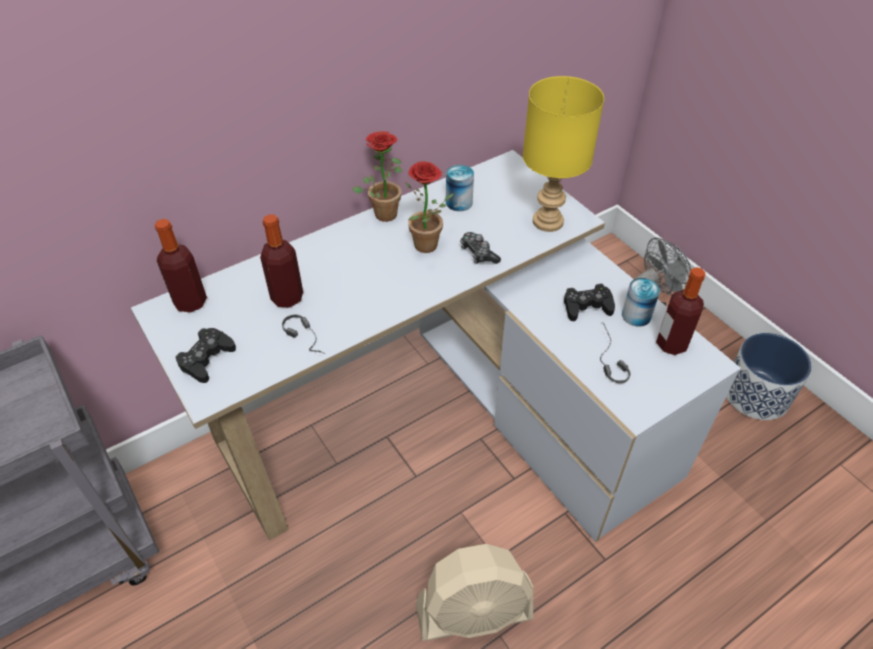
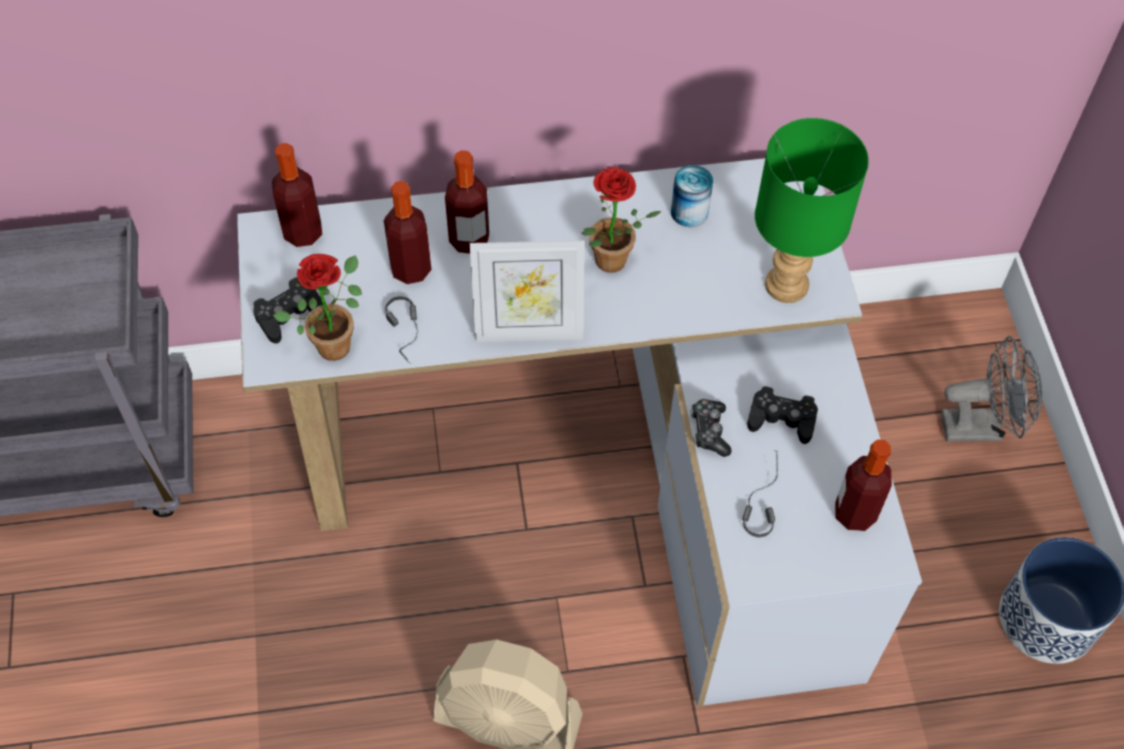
camera: 25 degrees right, 10 degrees up
(319, 265) = (469, 240): none -> bottle
(385, 211) = (588, 189): potted plant -> potted plant (336, 341)
(396, 305) = (529, 331): none -> picture frame
(478, 254) = (668, 298): game controller -> game controller (709, 431)
(546, 221) = (785, 284): yellow table lamp -> green table lamp
(636, 315) = (837, 457): can -> none

